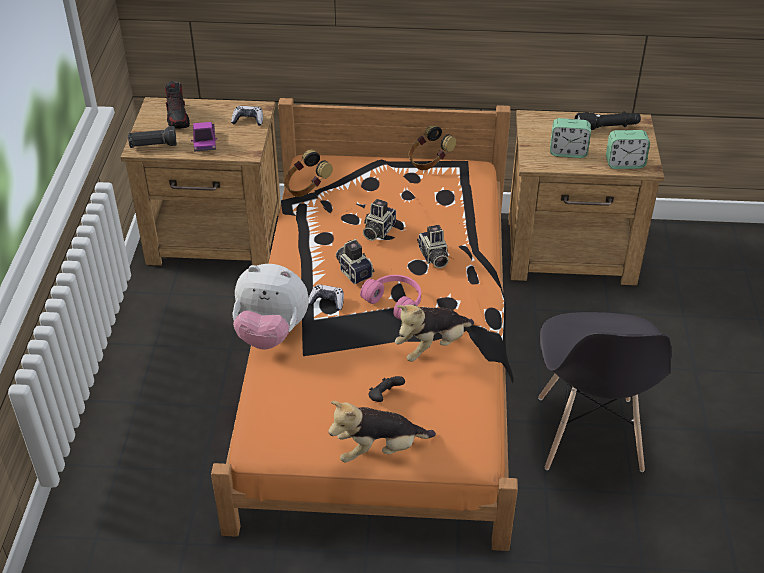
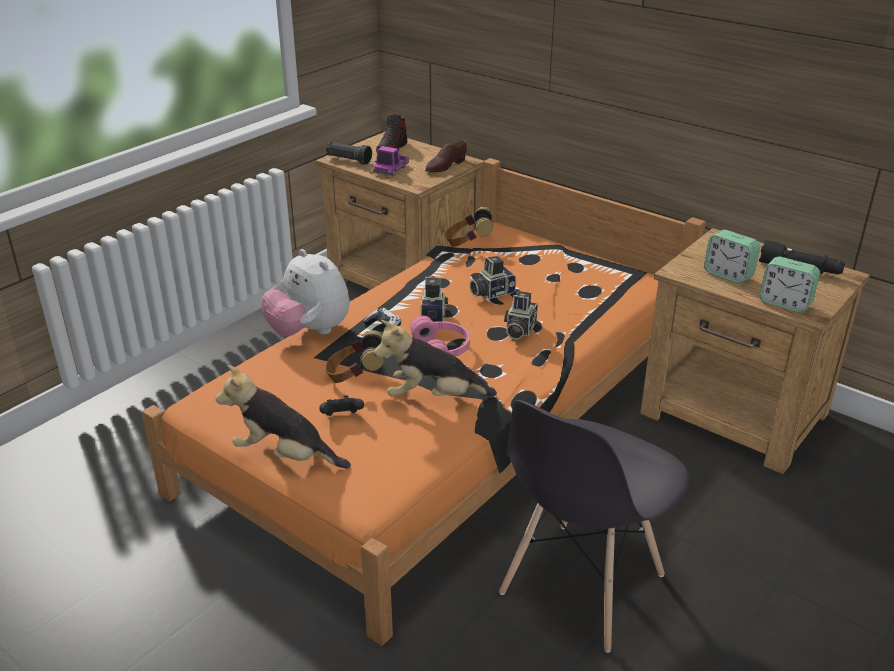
camera: 35 degrees right, 10 degrees down
(248, 120) = (445, 166): game controller -> brown shoe
(429, 162) = (606, 261): headphones -> headphones (355, 376)

